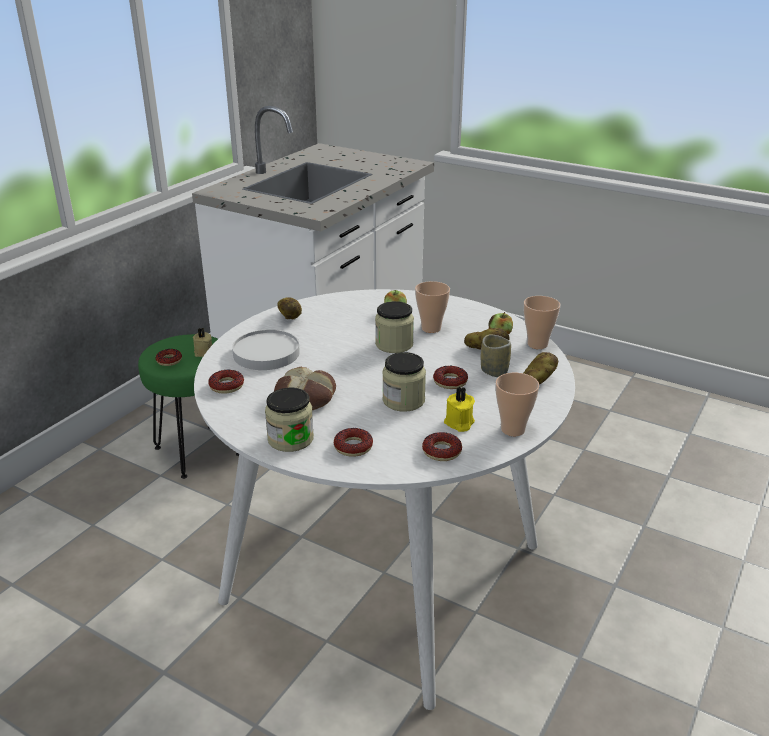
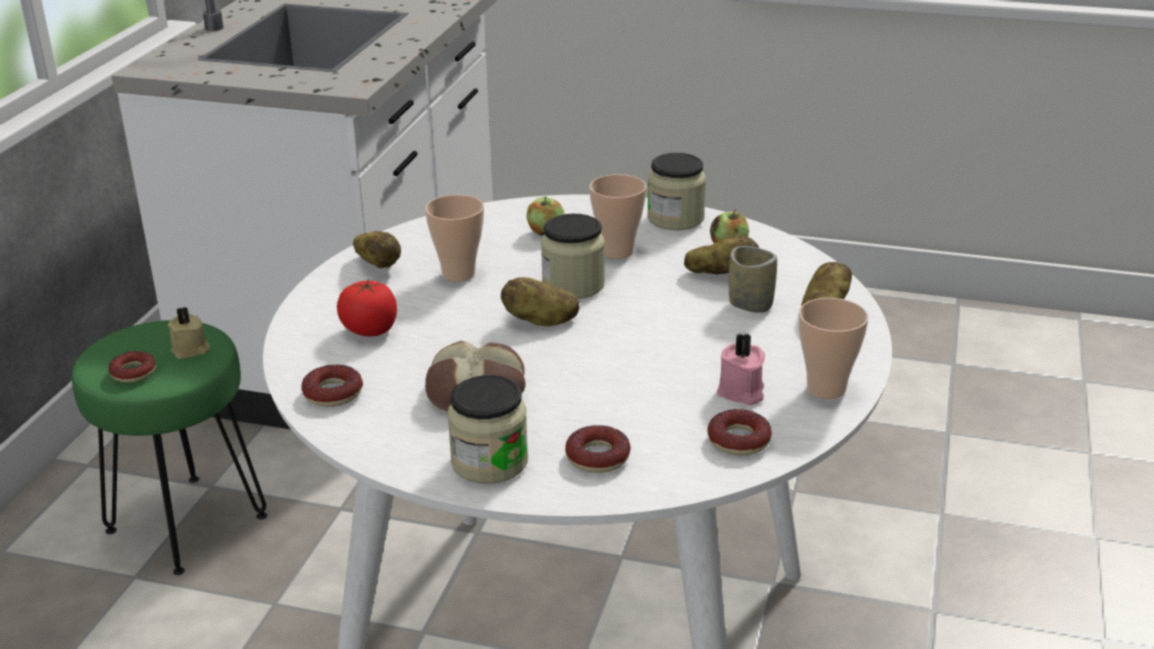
camera: 15 degrees left, 0 degrees up
(265, 353) = (370, 330): white plate -> tomato
(363, 363) = (540, 321): none -> potato
(403, 400) = (637, 371): jar -> jar (675, 218)
(450, 382) = (693, 330): donut -> none
(459, 423) = (741, 392): yellow candle -> pink candle
(537, 344) = (792, 253): cup -> cup (458, 274)

